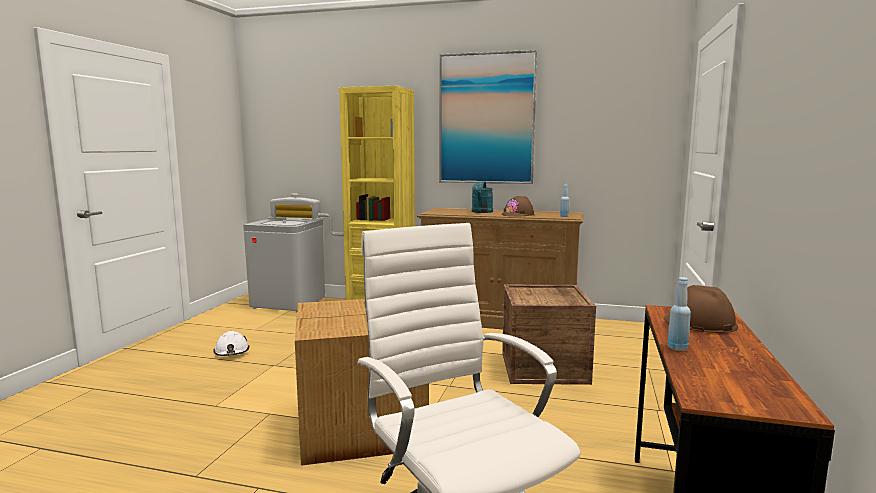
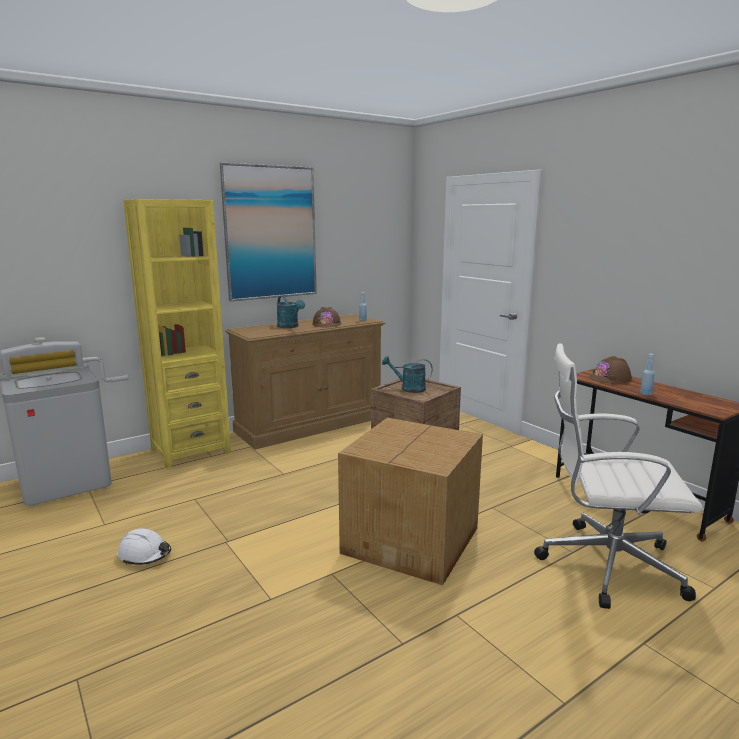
camera: 50 degrees left, 5 degrees up
(540, 294) = (408, 389): none -> turquoise watering can

